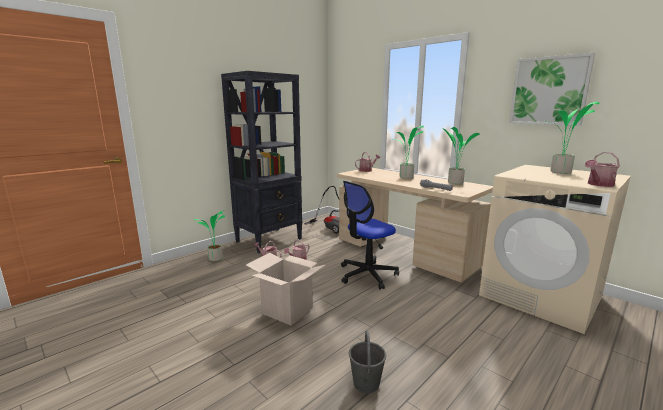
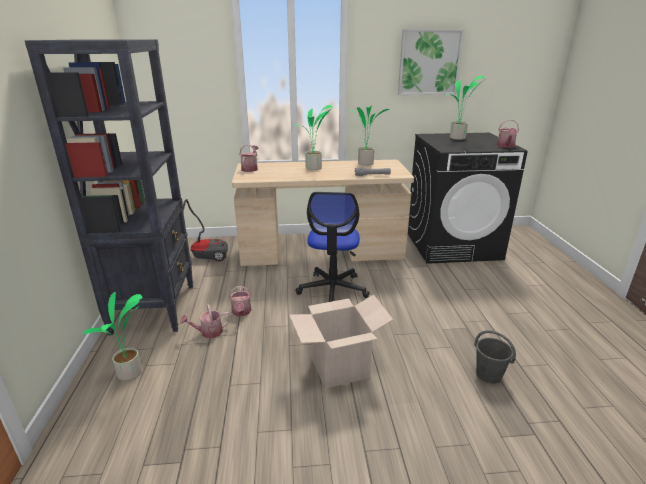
camera: 50 degrees left, 10 degrees up
(541, 296) = (452, 245): beige washing machine -> black washing machine

